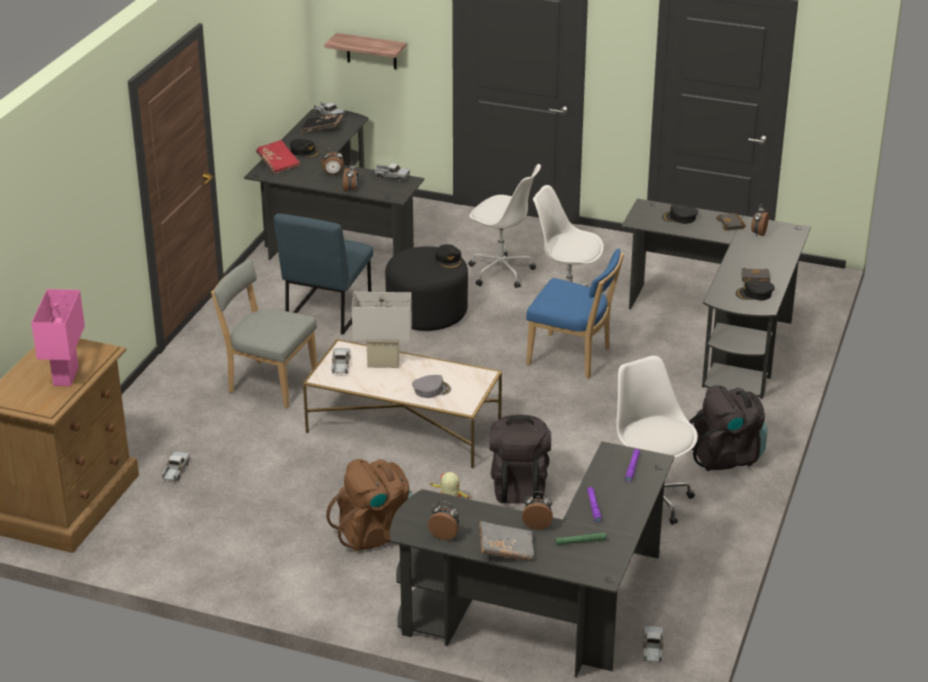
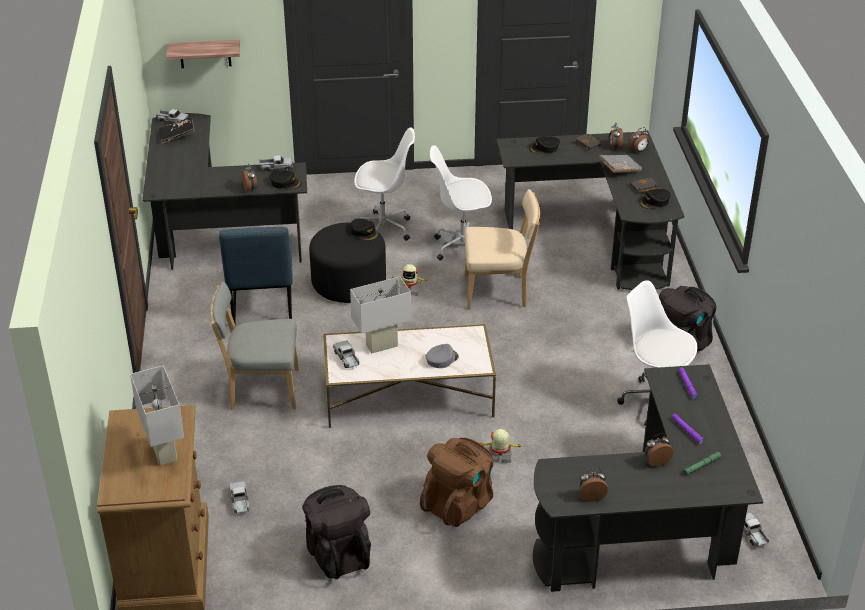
camera: 25 degrees left, 5 degrees up
(66, 376) = (164, 452): pink table lamp -> white table lamp
(278, 163) = (164, 179): red book -> none
(304, 151) = (179, 161): black cap -> black cap (285, 183)
(333, 174) = (222, 178): alarm clock -> alarm clock (638, 151)
(483, 332) = (409, 289): none -> toy robot
(506, 549) = (650, 493): grey book -> grey book (619, 169)
(519, 486) = (542, 422): black backpack -> black backpack (338, 553)
(572, 358) = (499, 292): blue chair -> beige chair

